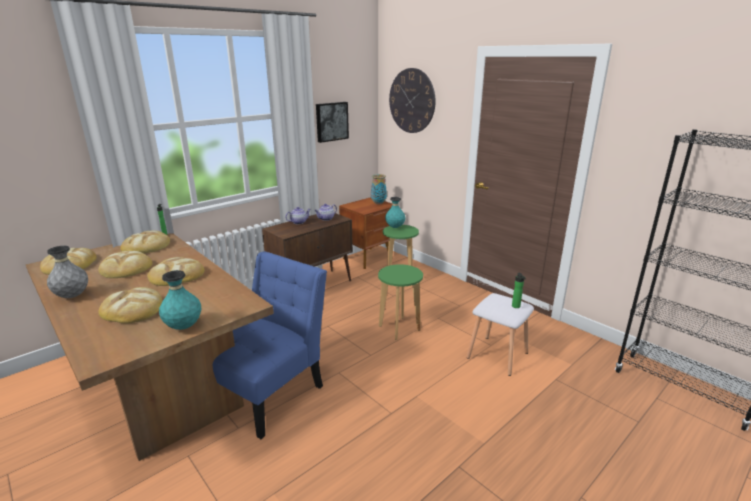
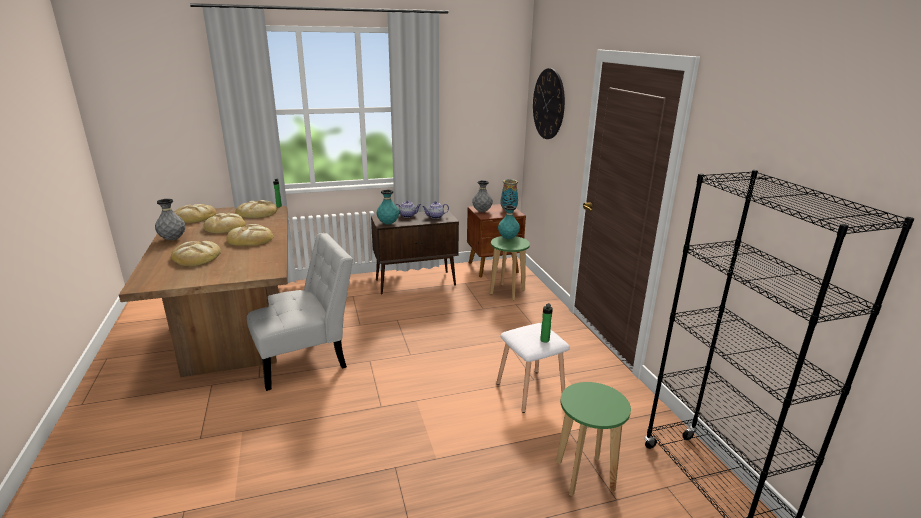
camera: 25 degrees right, 0 degrees up
(184, 327) = (212, 276): turquoise vase -> turquoise vase (388, 223)
(270, 391) = (304, 358): blue chair -> white chair
(331, 121) = (465, 119): picture -> none
(357, 207) = (482, 211): none -> grey vase
(399, 328) = (459, 339): green stool -> green stool (585, 476)

